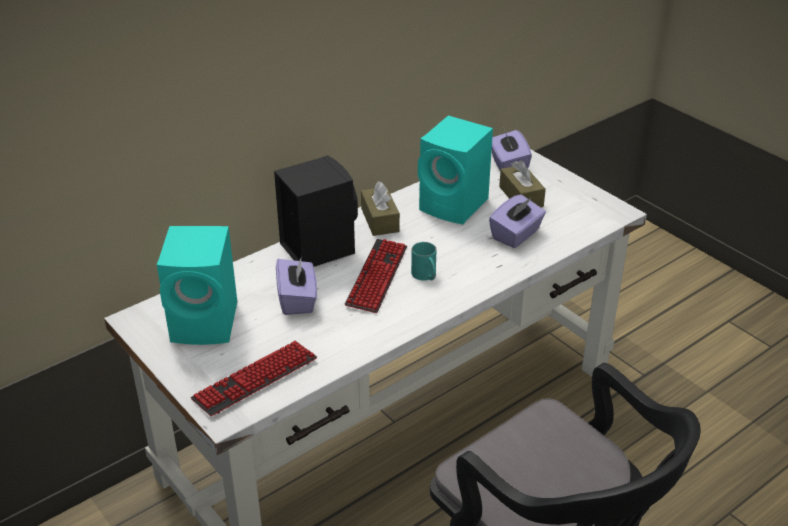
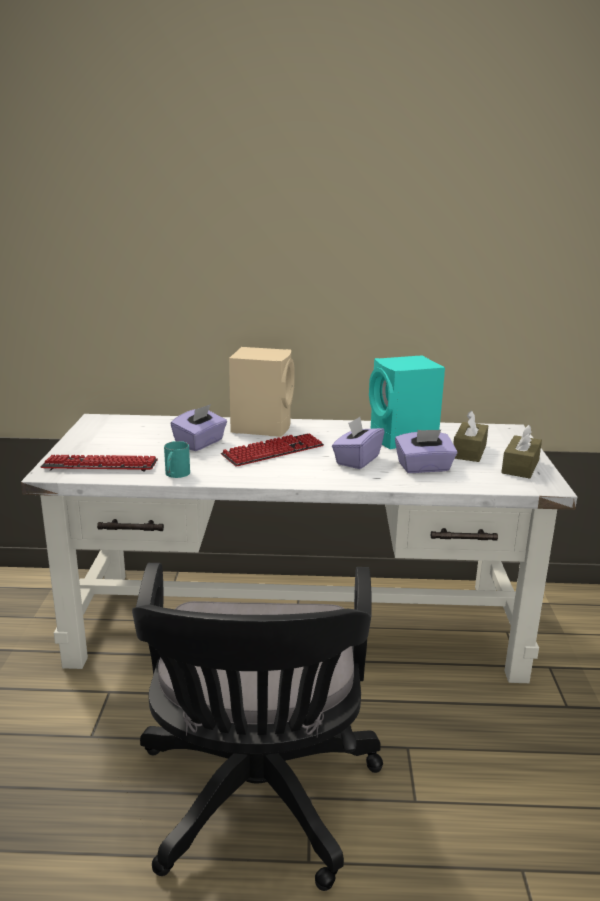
camera: 40 degrees right, 15 degrees down
(207, 323) = (129, 434): turquoise speaker -> none
(317, 247) = (262, 426): black speaker -> beige speaker
(380, 220) = (331, 429): brown tissue box -> brown tissue box (520, 466)
(426, 275) = (308, 463): turquoise mug -> turquoise mug (175, 475)
(508, 166) = (490, 434): purple tissue box -> purple tissue box (357, 460)

